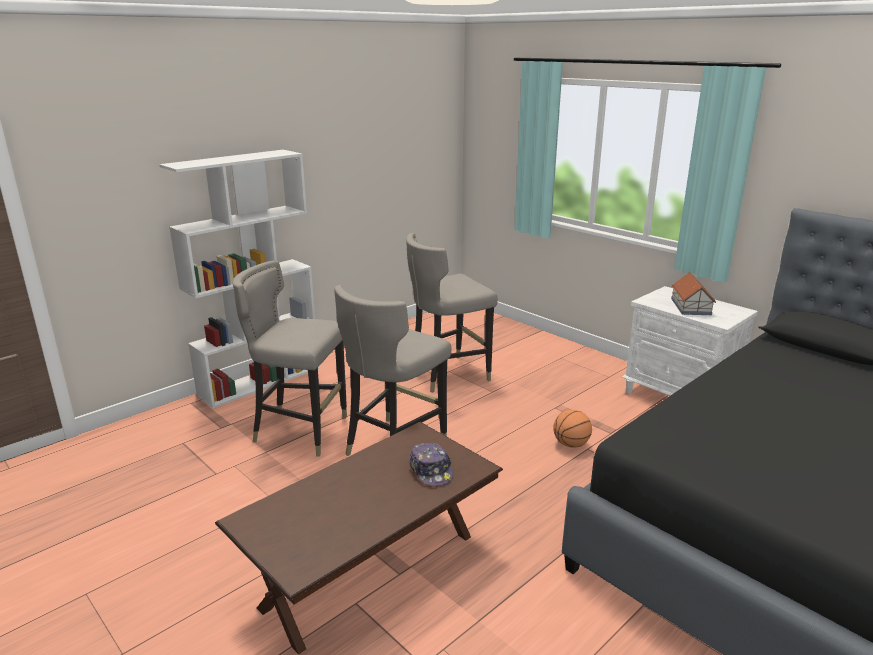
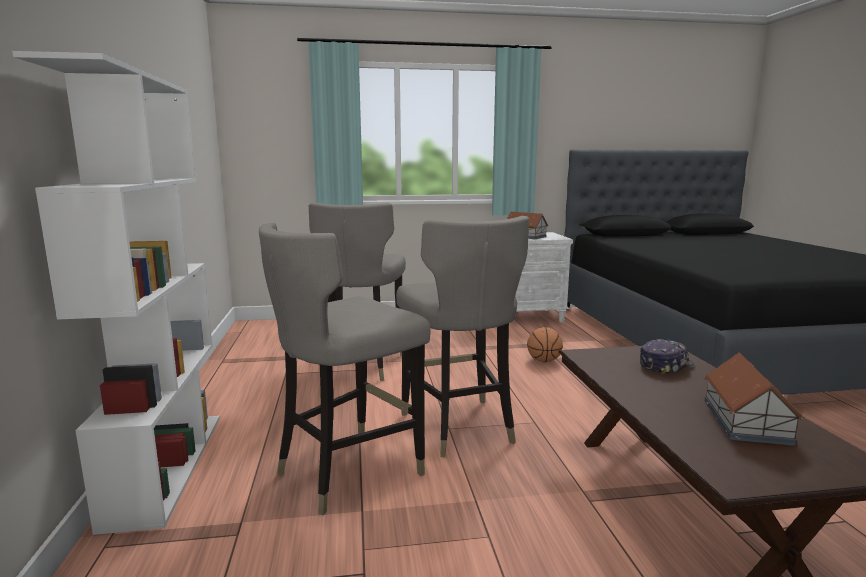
camera: 55 degrees left, 10 degrees down
(339, 519) = (745, 421): none -> toy house
(431, 471) = (665, 365): cap -> cap turned 45 degrees counterclockwise

